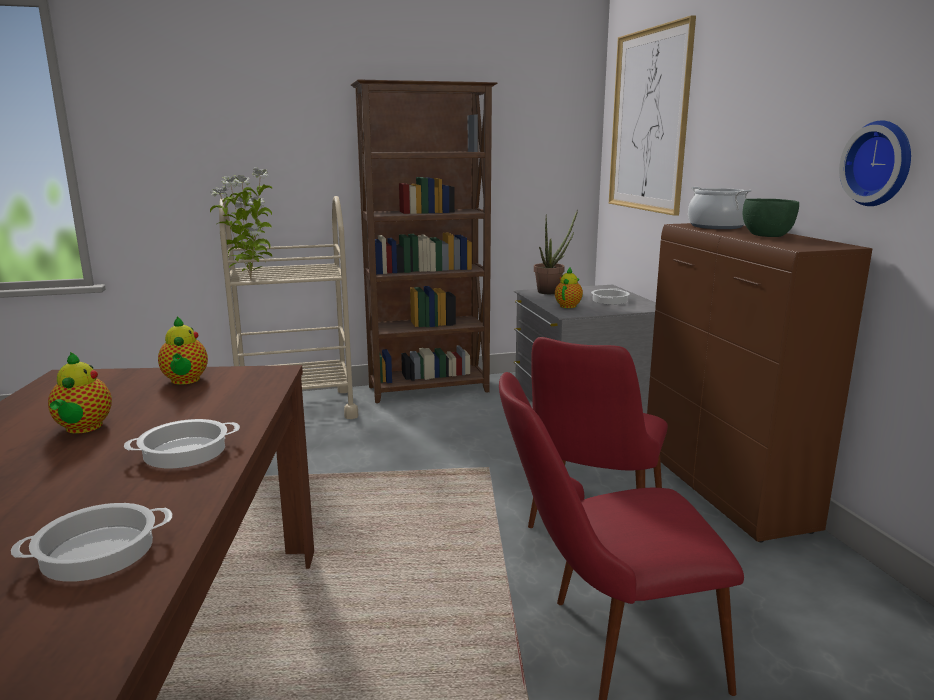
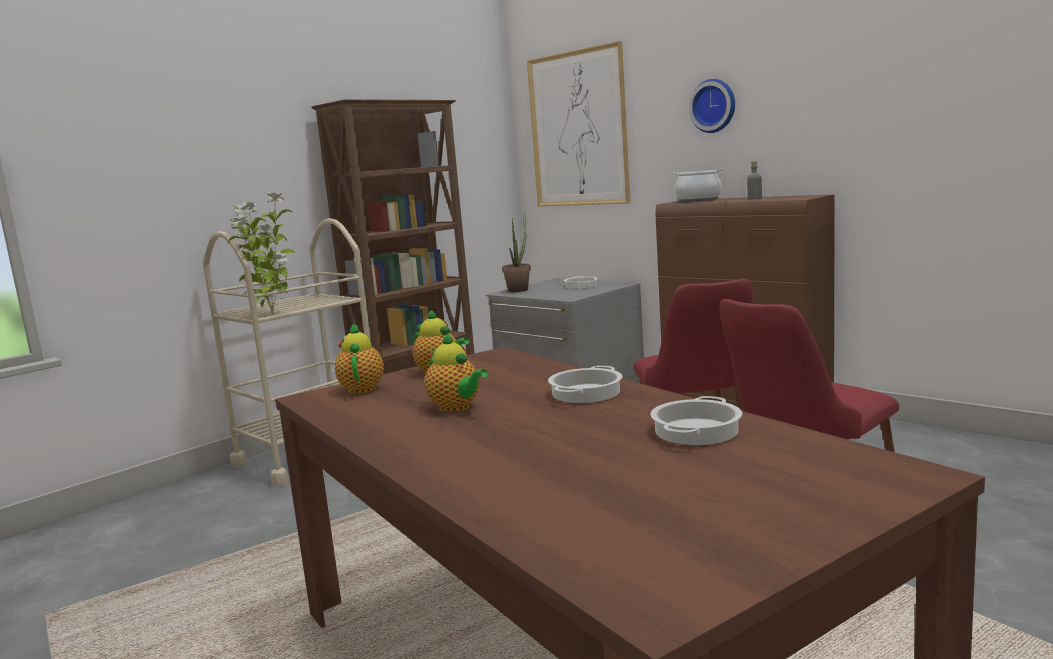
camera: 30 degrees left, 5 degrees down
(568, 305) = (558, 294): teapot -> teapot (362, 388)
(766, 236) = (754, 198): green bowl -> grey bottle
(880, 163) = (827, 137): wall clock -> wall clock (714, 106)

